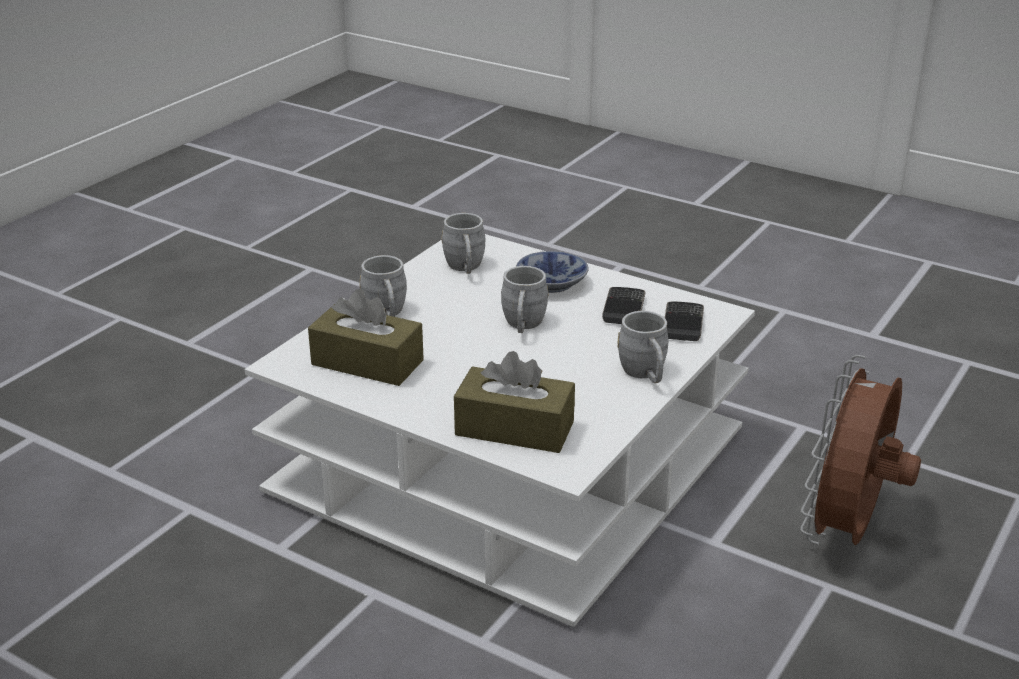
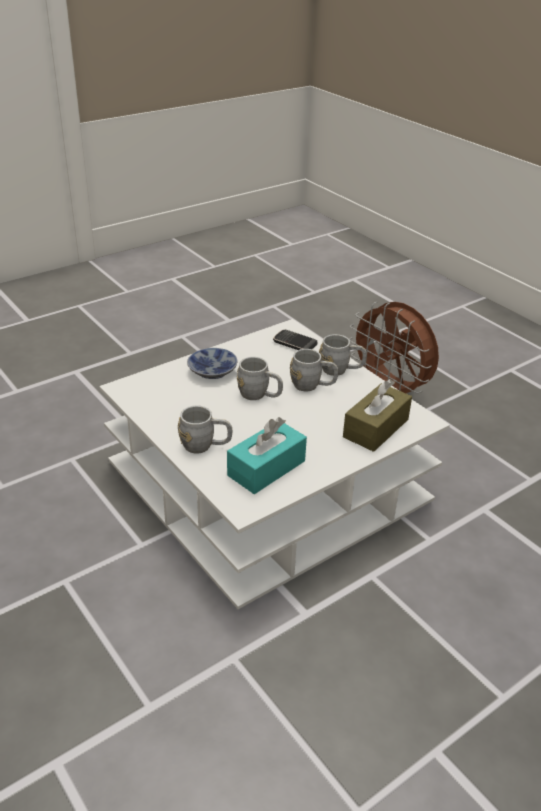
camera: 70 degrees left, 5 degrees up
(367, 362) = (266, 468): brown tissue box -> turquoise tissue box
(465, 268) = (165, 398): grey mug -> grey mug (312, 386)
(623, 309) = (264, 356): phone -> none

